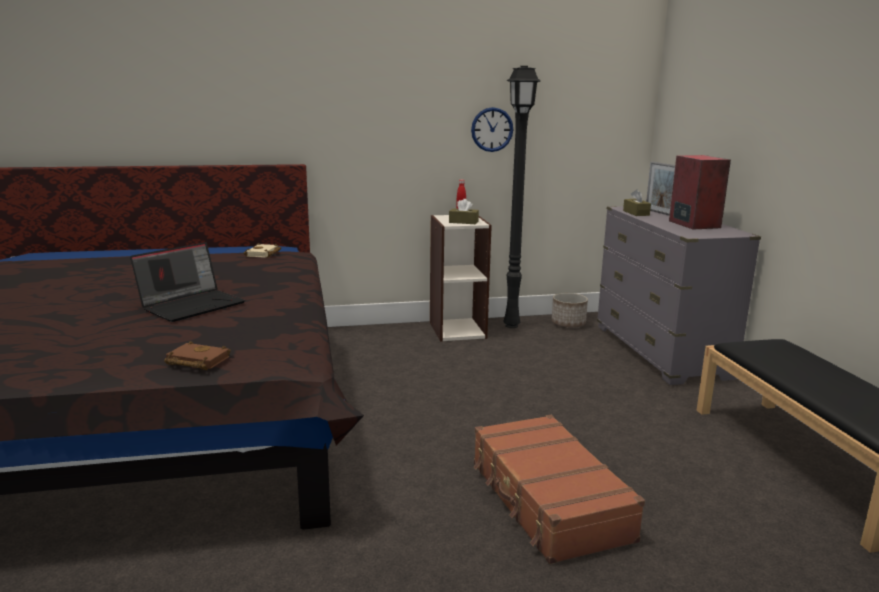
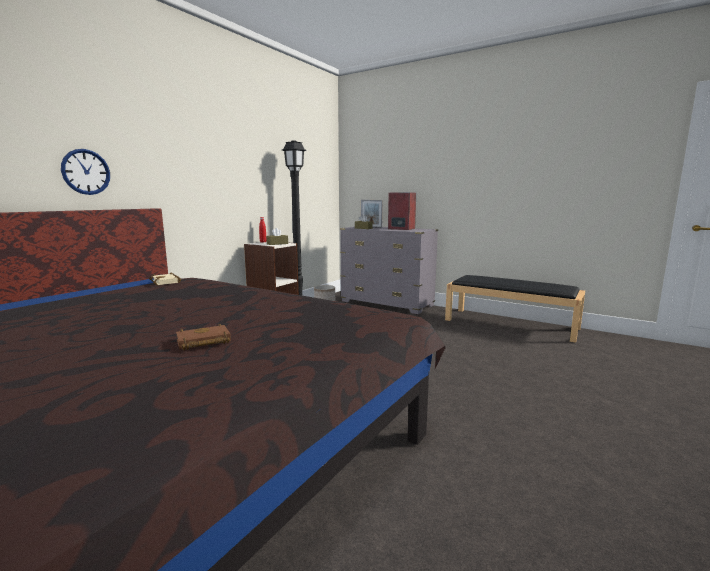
camera: 45 degrees left, 5 degrees down
(192, 305) = (226, 313): laptop -> none
(195, 361) = (354, 333): brown book -> brown book (202, 342)
(492, 129) = (271, 183): wall clock -> wall clock (86, 172)
(548, 501) = (476, 373): brown suitcase -> none

